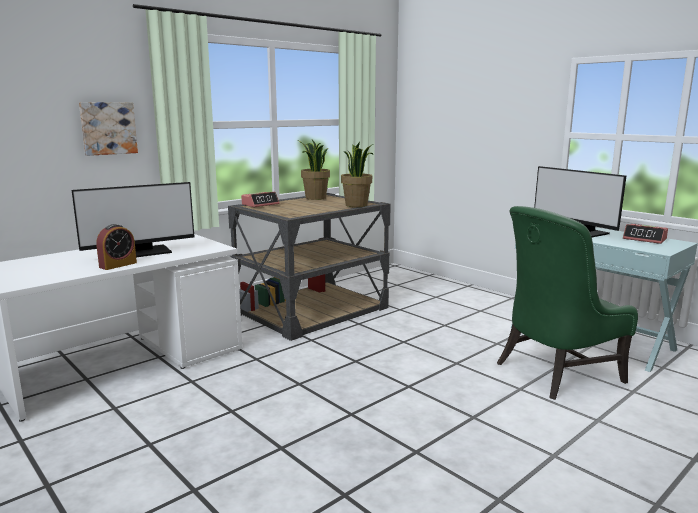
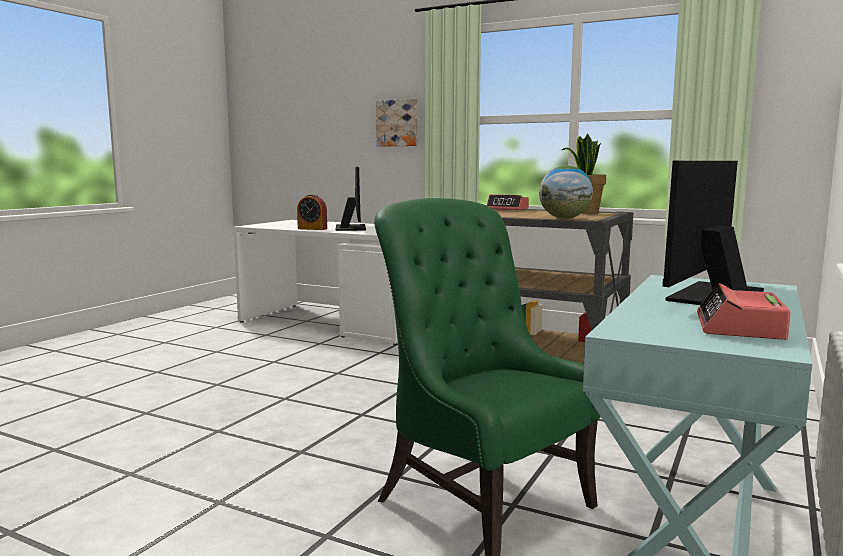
camera: 70 degrees right, 5 degrees down
(139, 253) = (351, 228): monitor -> monitor turned 135 degrees counterclockwise
(357, 205) = (564, 218): potted plant -> globe

